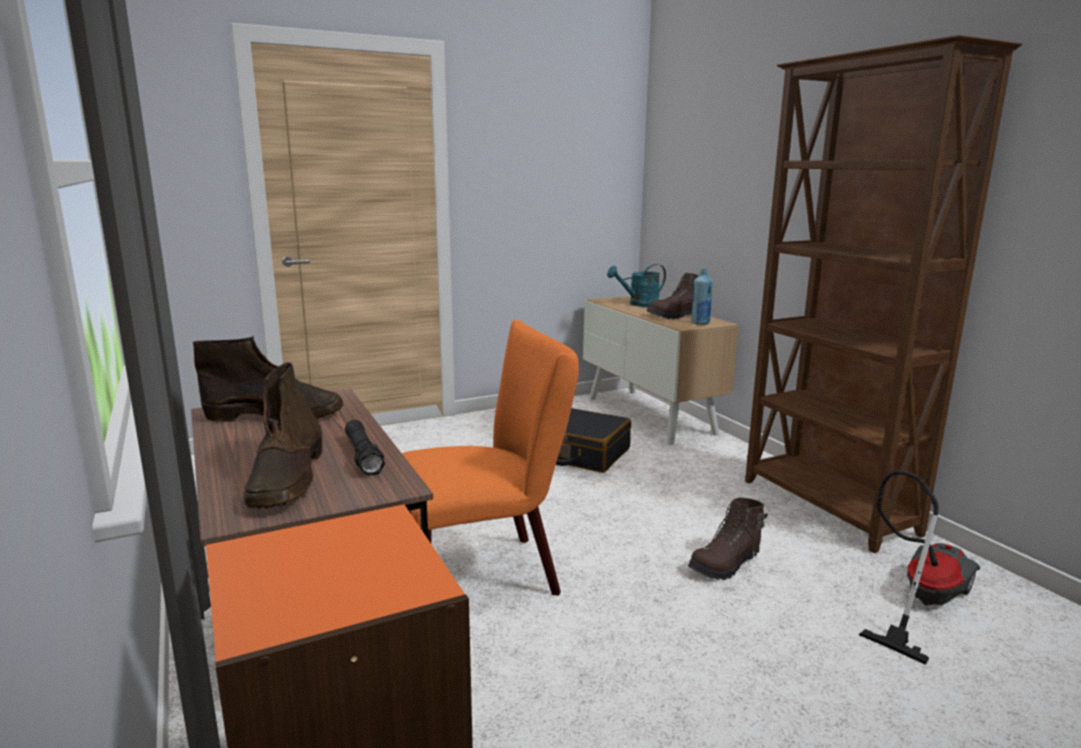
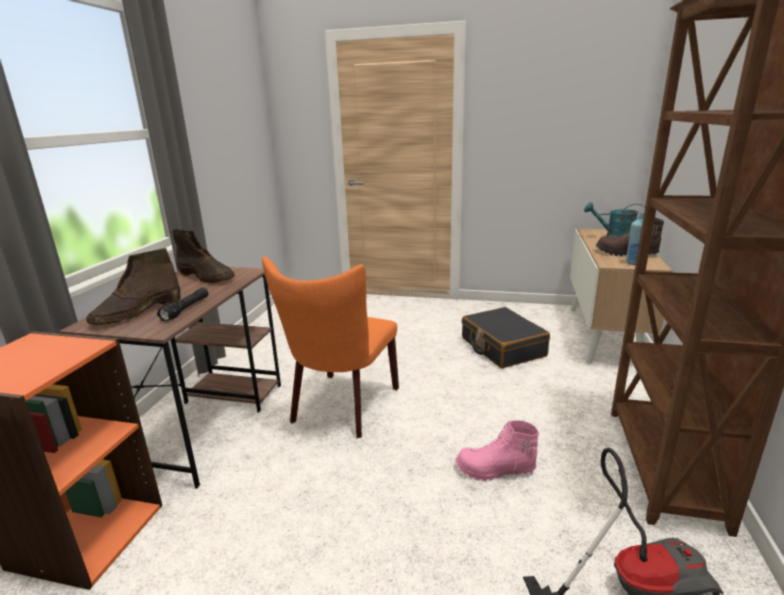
camera: 40 degrees right, 5 degrees up
(489, 573) = (342, 408): orange chair -> orange chair turned 90 degrees clockwise
(726, 564) = (495, 470): brown boot -> pink boot

